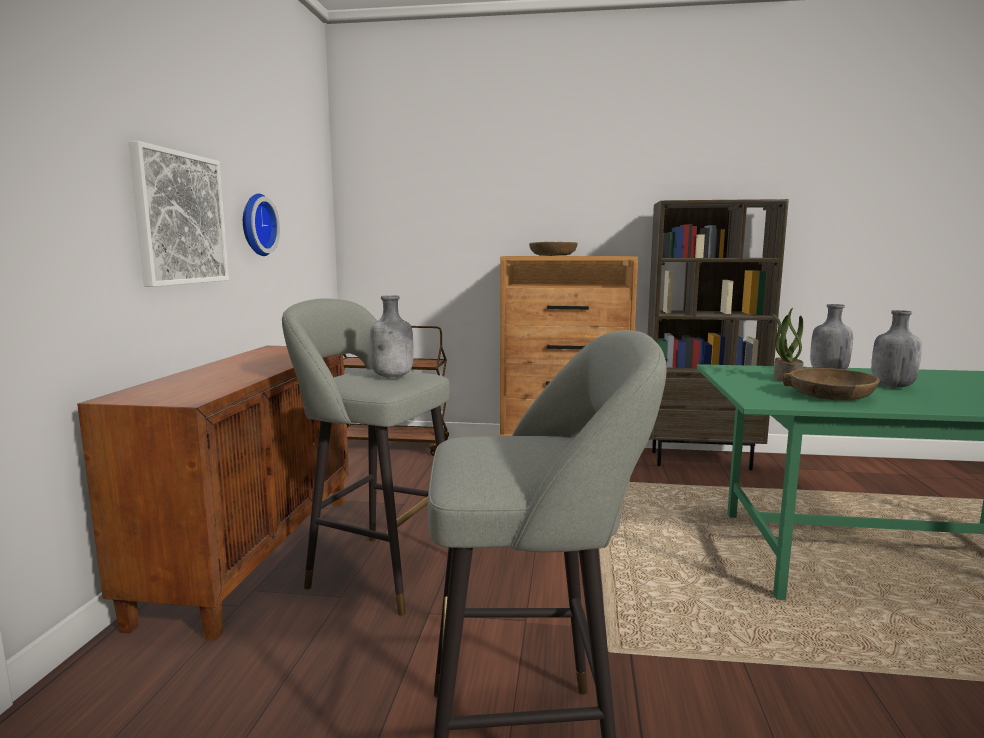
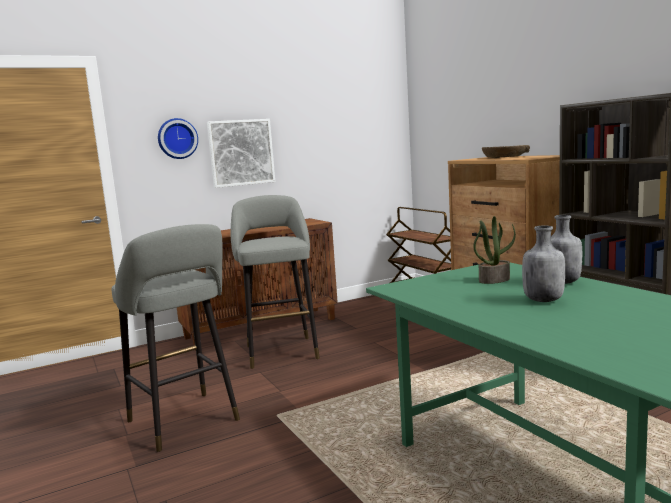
camera: 55 degrees right, 0 degrees up
(256, 225) = (308, 148): wall clock -> wall clock (177, 138)
(393, 376) = (273, 240): grey bottle -> none
(830, 395) = (453, 294): brown bowl -> none

